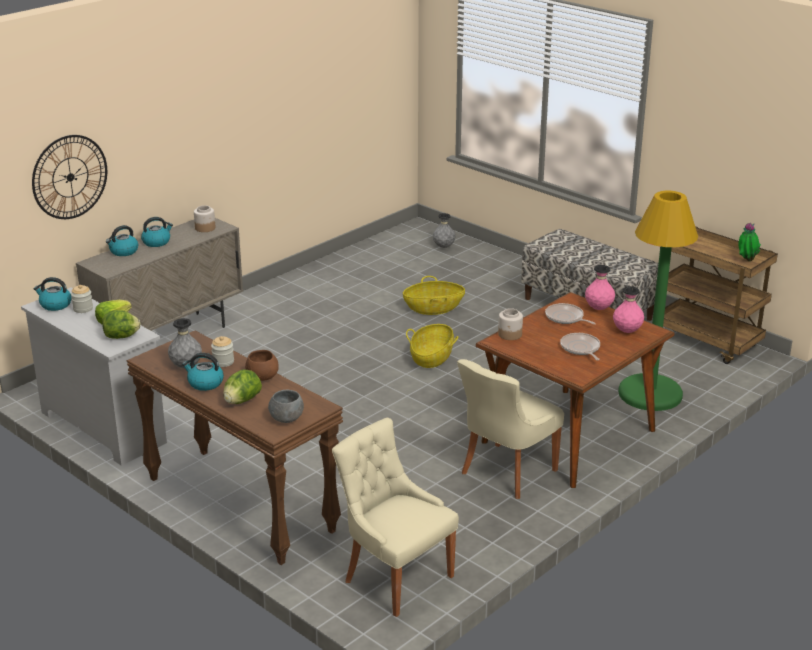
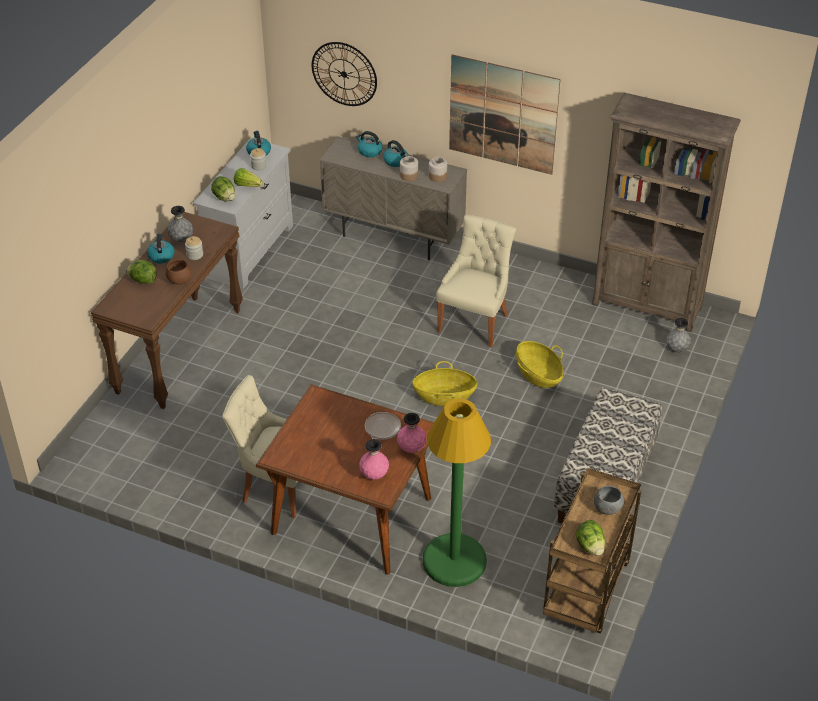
camera: 70 degrees right, 15 degrees up
(228, 129) = (503, 114): none -> picture
(286, 419) = (125, 308): grey bowl -> grey bowl (607, 508)
(381, 246) = (647, 306): none -> brown bookcase
(395, 577) = (119, 455): beige chair -> beige chair (475, 322)
(510, 335) = (332, 401): jar -> jar (408, 176)
(580, 348) = (326, 450): frying pan -> none
(746, 260) = (590, 546): potted plant -> lettuce

